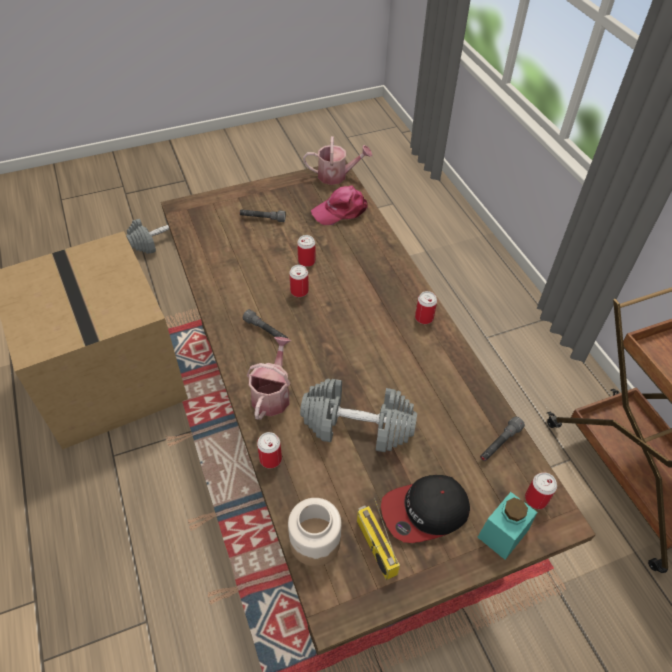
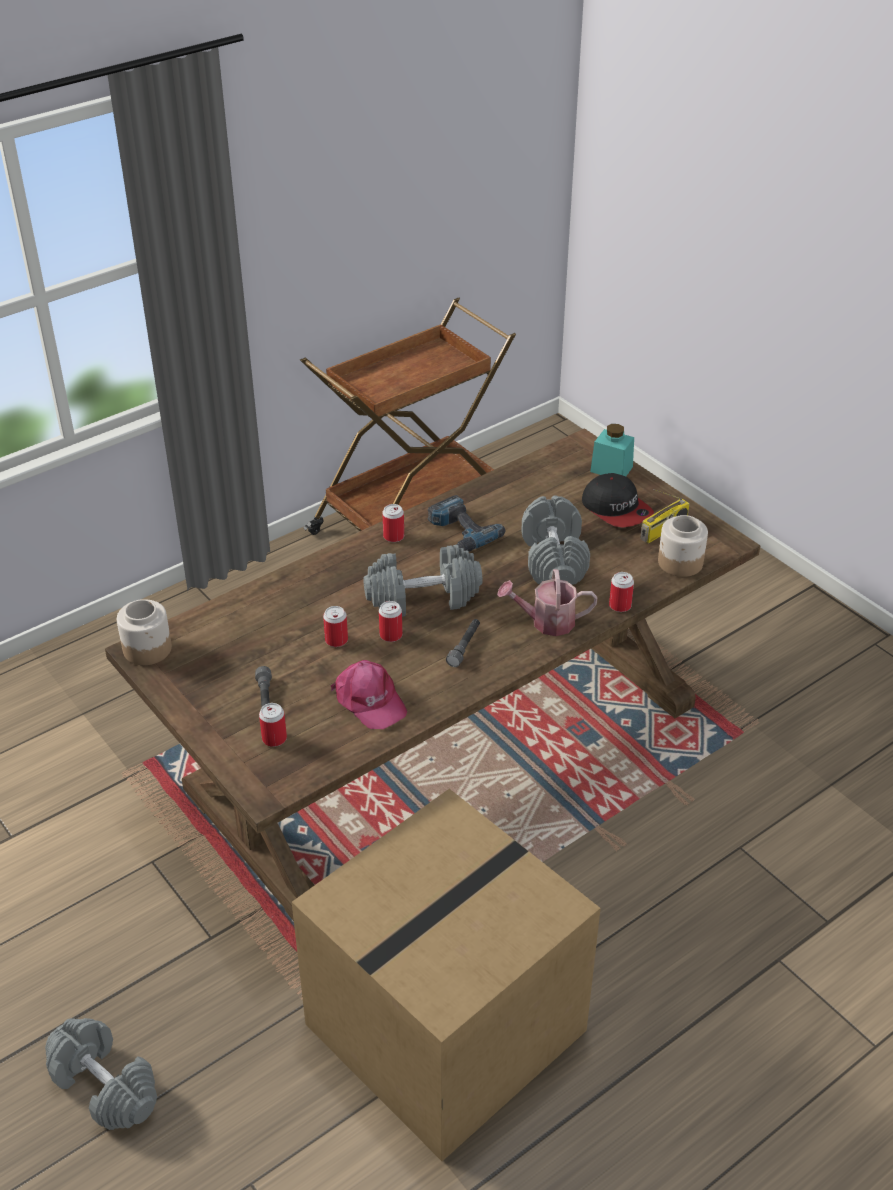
camera: 105 degrees left, 10 degrees down
(335, 319) = (423, 598): none -> grey dumbbell
(336, 175) = (148, 648): watering can -> jar
(341, 211) = (227, 630): pink cap -> pink cap (369, 700)
(415, 362) = (458, 534): none -> power drill
(499, 443) = (527, 477): grey flashlight -> none
(536, 499) = (570, 455): can -> can (274, 738)

